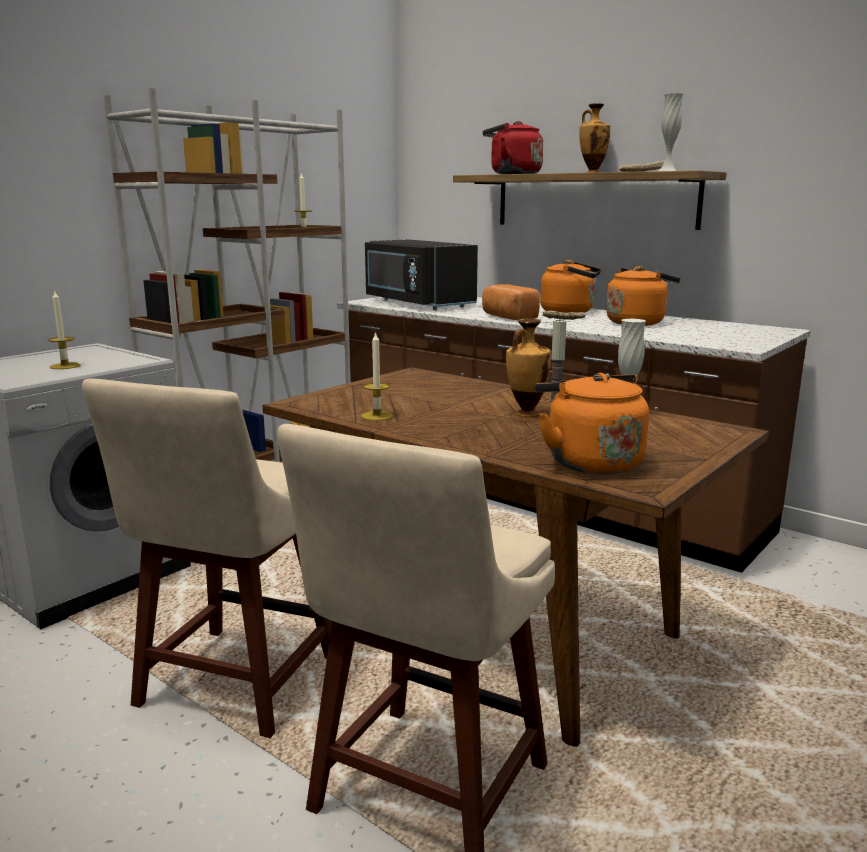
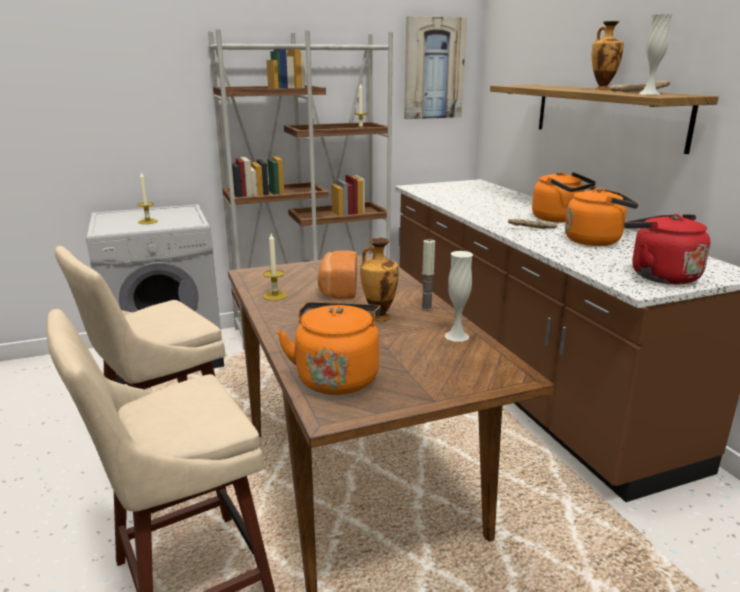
camera: 30 degrees right, 5 degrees up
(355, 161) = (433, 69): none -> picture
(416, 303) = (450, 193): black microwave -> none
(507, 317) = (490, 218): bread -> bread (338, 289)
(512, 174) = (537, 86): red kettle -> red kettle (659, 276)

